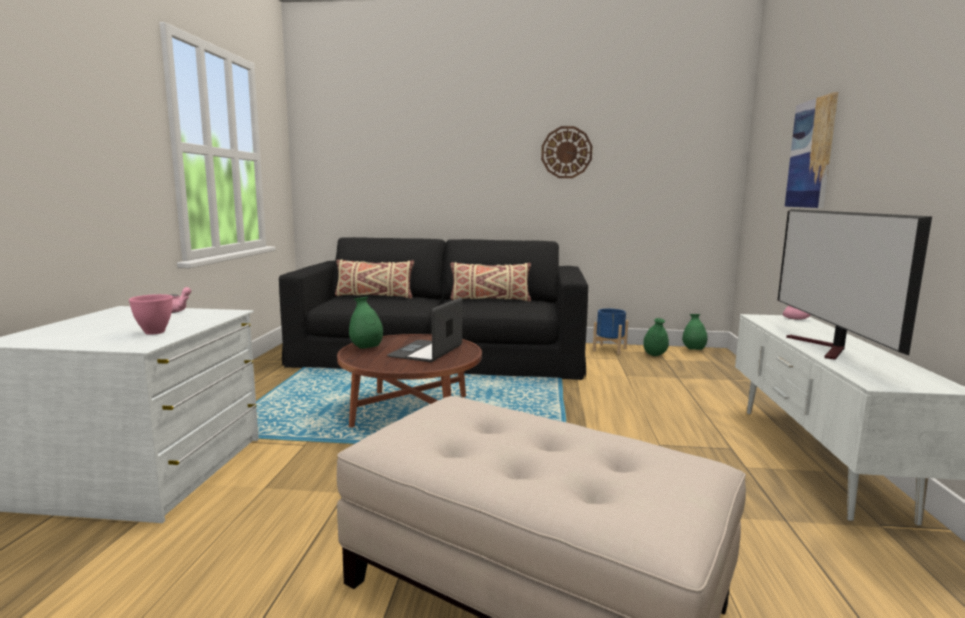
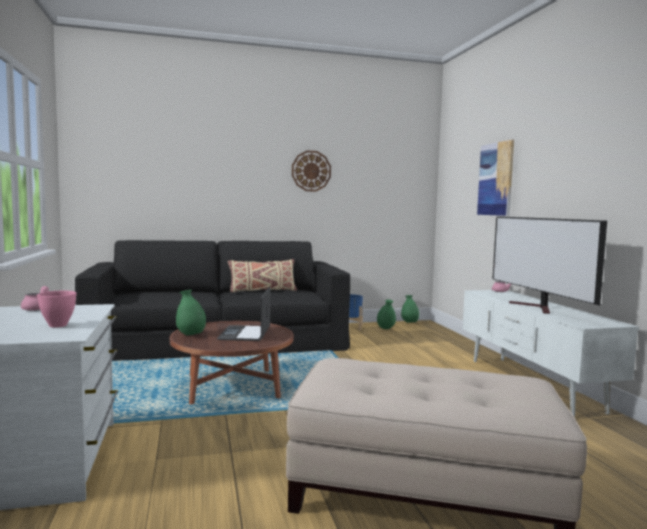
camera: 20 degrees left, 5 degrees down
(374, 296) = (157, 293): beige pillow -> none

